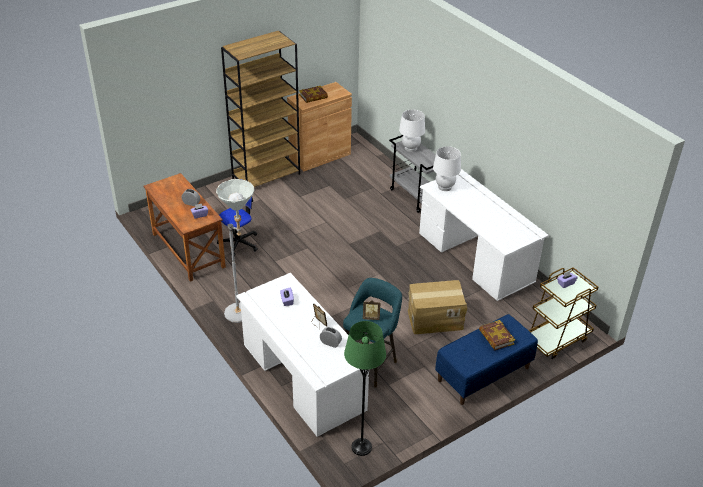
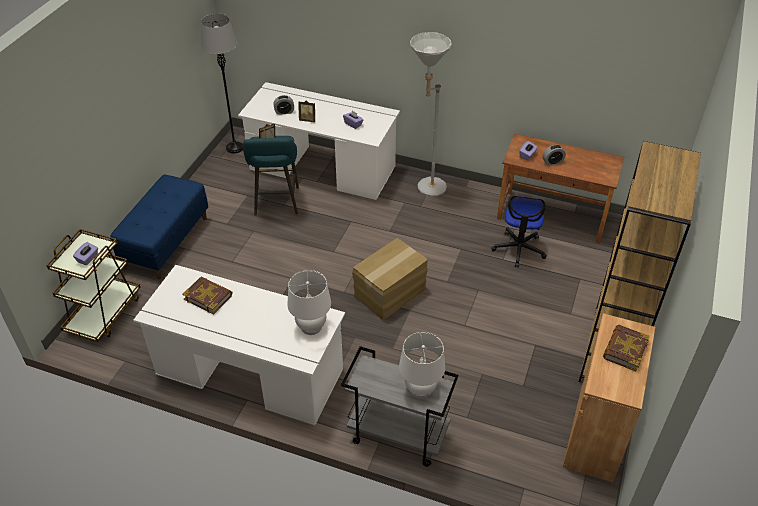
camera: 145 degrees right, 5 degrees up
(361, 447) = (234, 148): green floor lamp -> grey floor lamp
(435, 319) = (247, 271): cardboard box -> cardboard box (390, 293)
(496, 337) = (153, 217): book -> book (208, 297)

